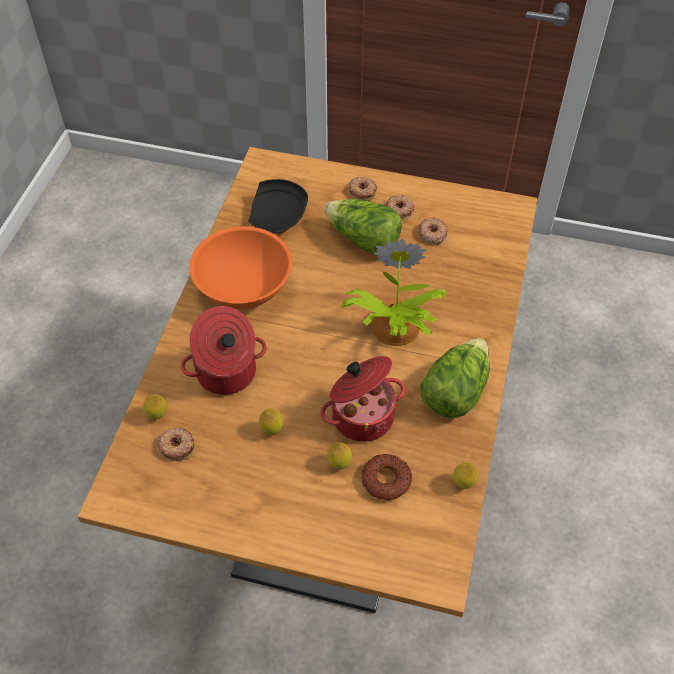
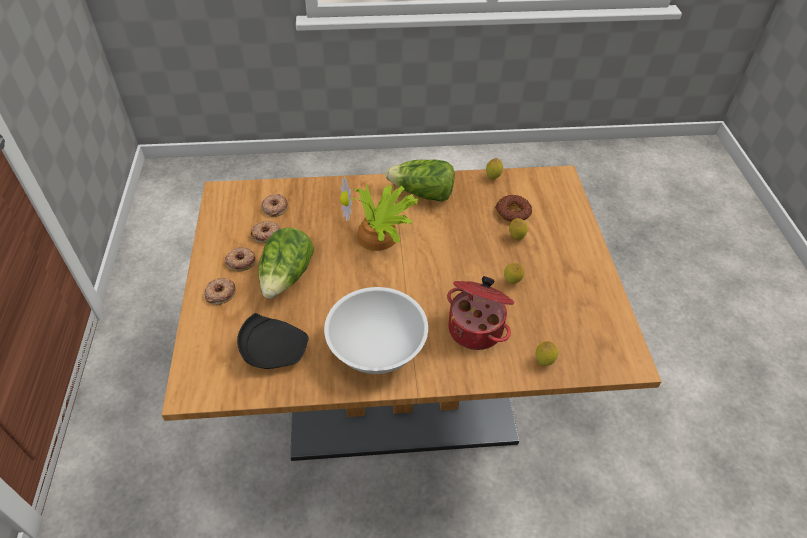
camera: 110 degrees left, 5 degrees down
(177, 446) = (561, 337): donut -> donut (275, 207)
(244, 287) = (376, 348): orange bowl -> white bowl
(361, 415) = (469, 236): cooking pot -> none

